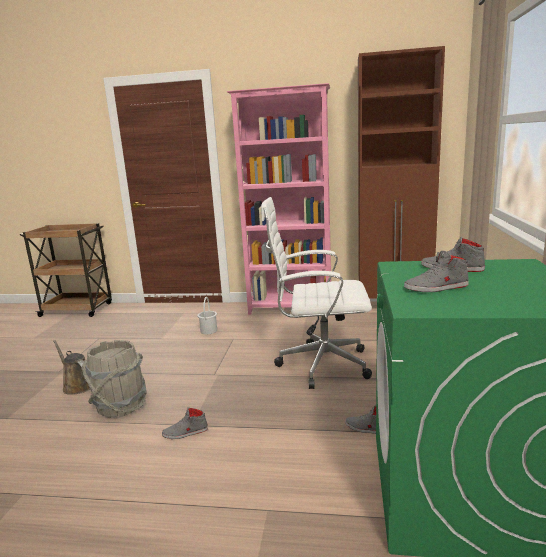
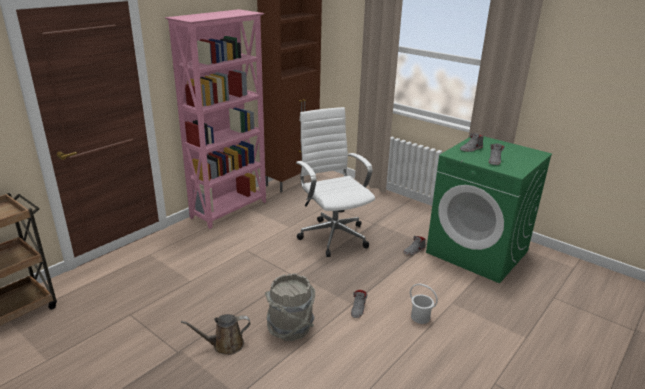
camera: 60 degrees left, 10 degrees up
(208, 331) = (213, 255): white bucket -> white bucket (420, 317)
(319, 365) = (332, 235): white office chair -> white office chair turned 120 degrees clockwise

